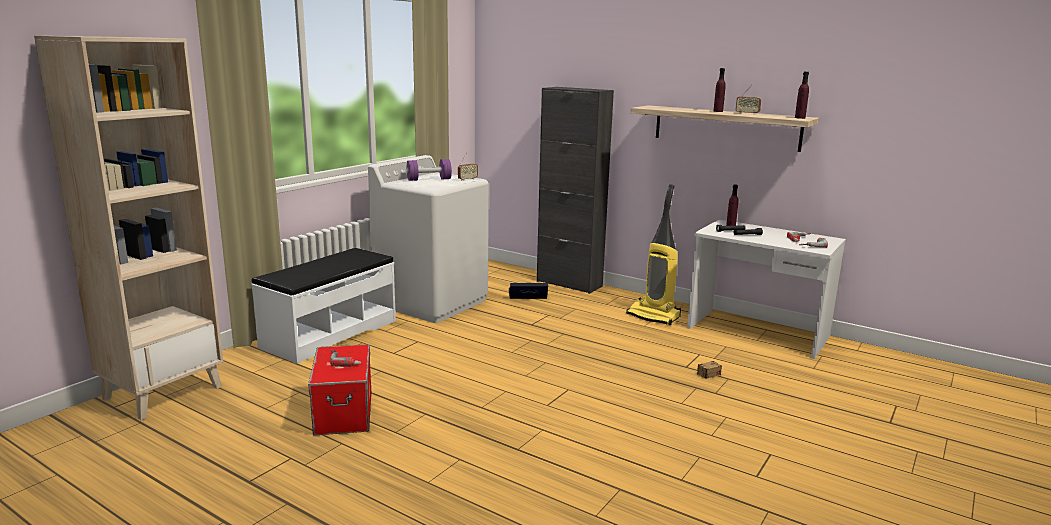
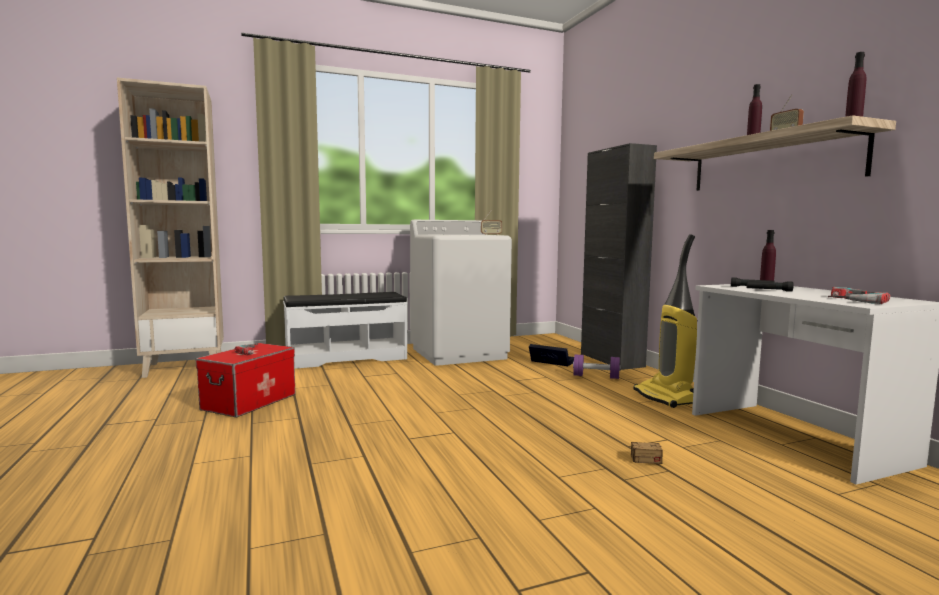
camera: 35 degrees right, 10 degrees down
(429, 179) = (458, 234): purple dumbbell -> purple dumbbell (596, 376)

